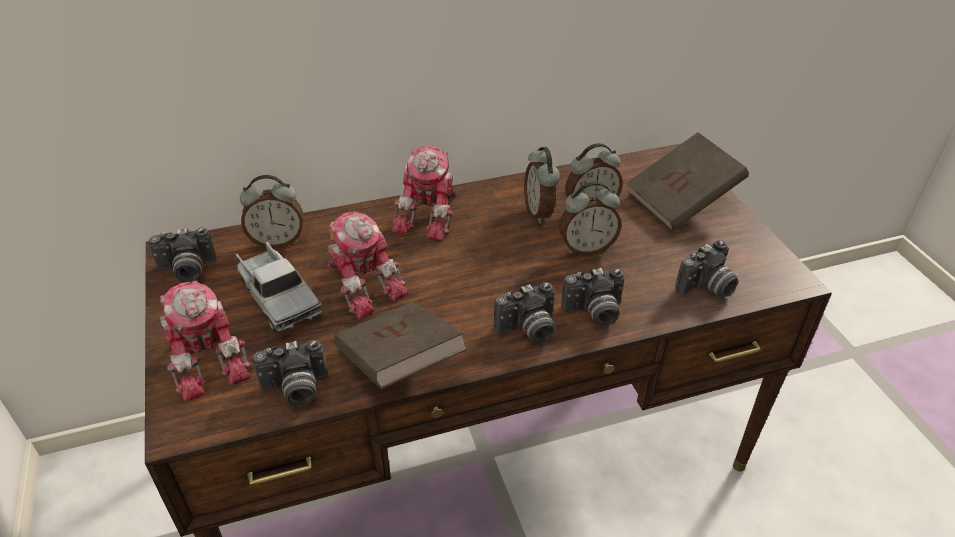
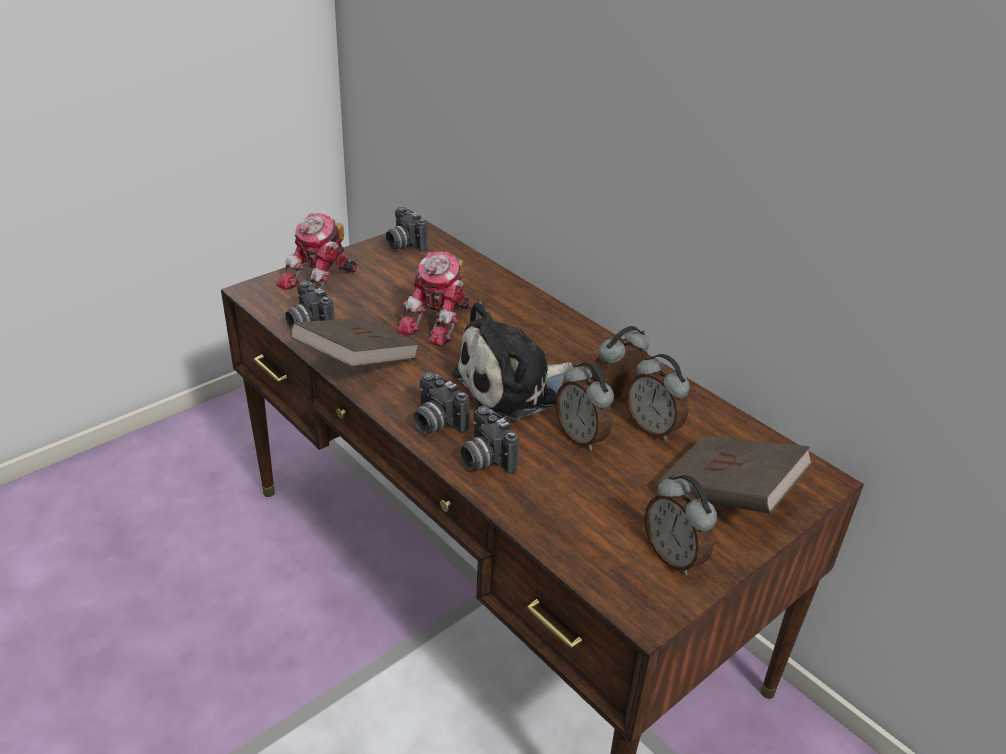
camera: 65 degrees right, 5 degrees down
(277, 241) = (464, 270): alarm clock -> alarm clock (674, 556)
(278, 297) = (399, 289): toy truck -> none
(431, 215) = (558, 333): toy robot -> none
(498, 266) = (512, 387): none -> plush toy
(707, 288) = (578, 537): camera -> none

